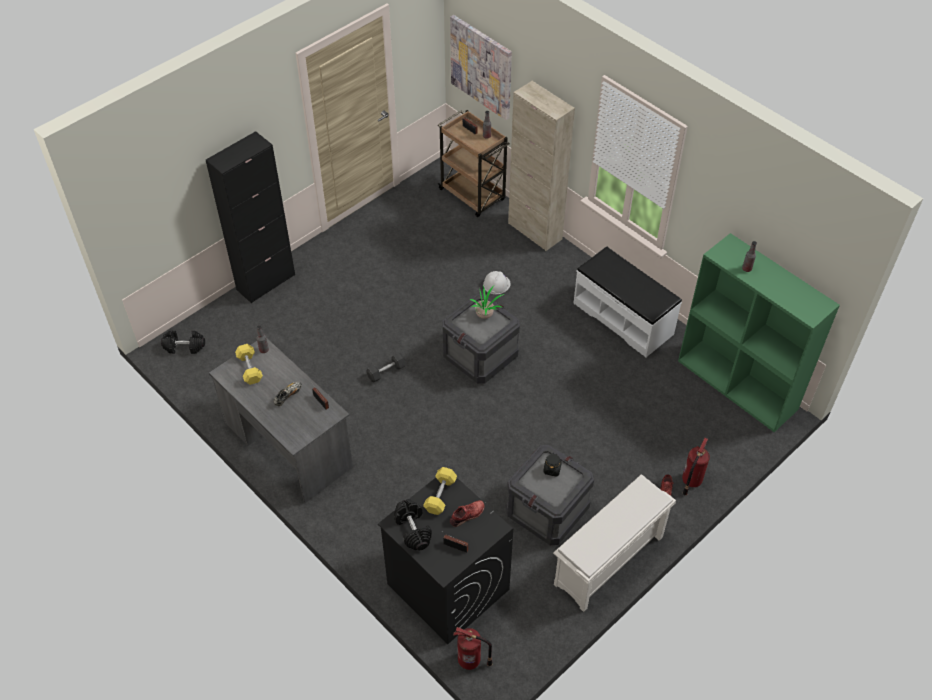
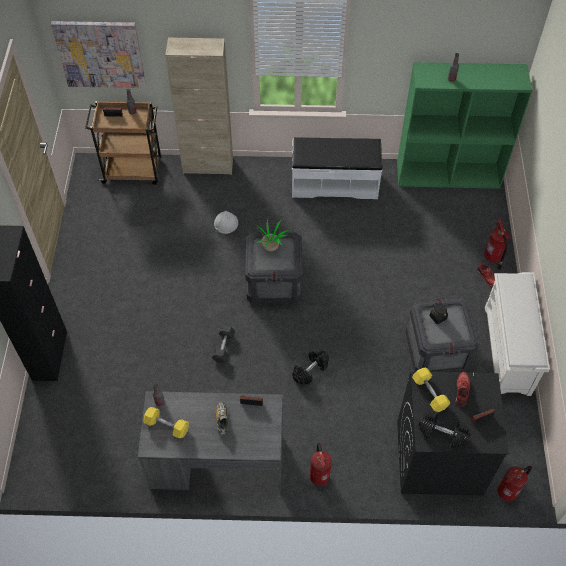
camera: 45 degrees left, 5 degrees up
(184, 346) = (43, 460): black dumbbell -> black dumbbell (310, 370)
(345, 517) = (319, 475): none -> fire extinguisher

